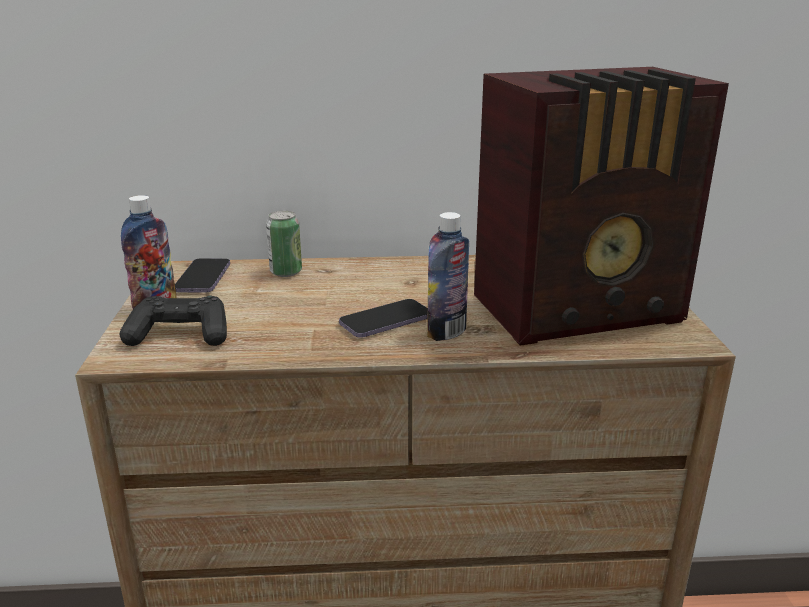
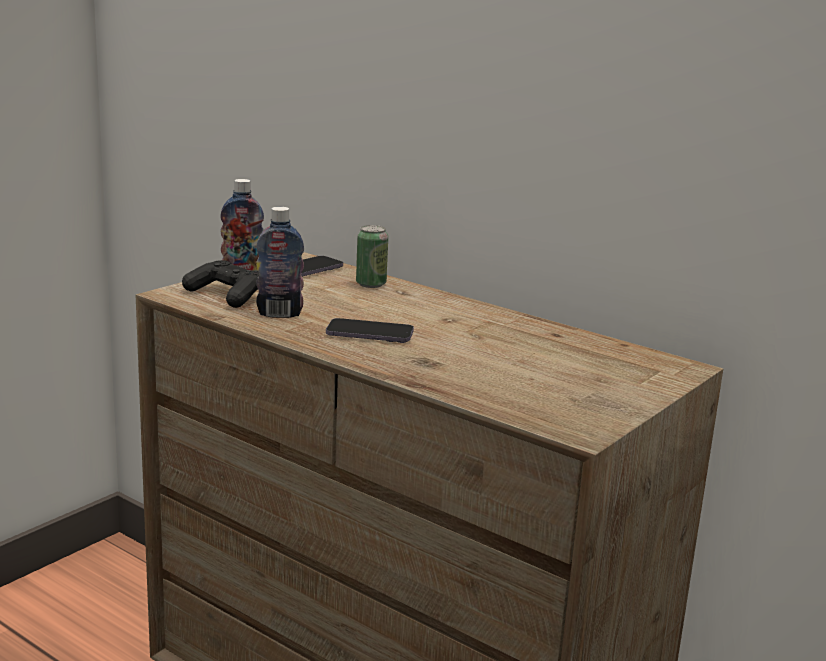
camera: 40 degrees right, 5 degrees down
(446, 332) = (397, 354): bottle -> bottle (279, 314)
(582, 311) = (539, 382): radio -> none

